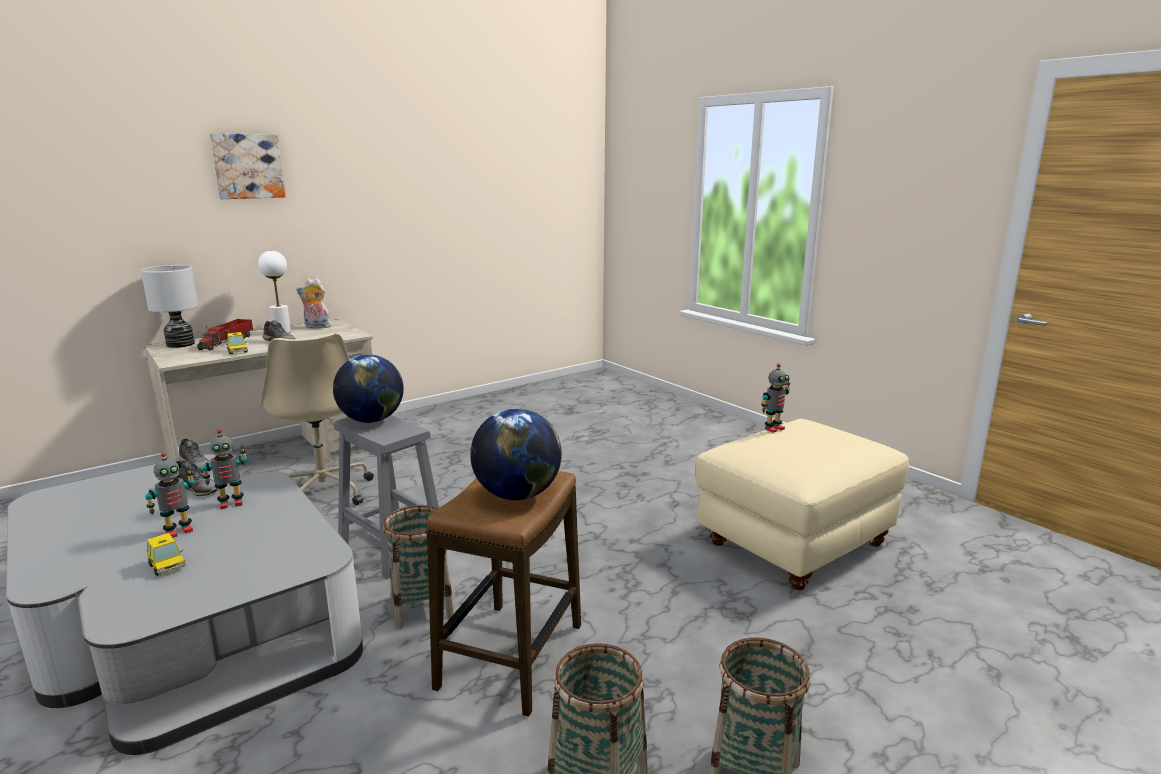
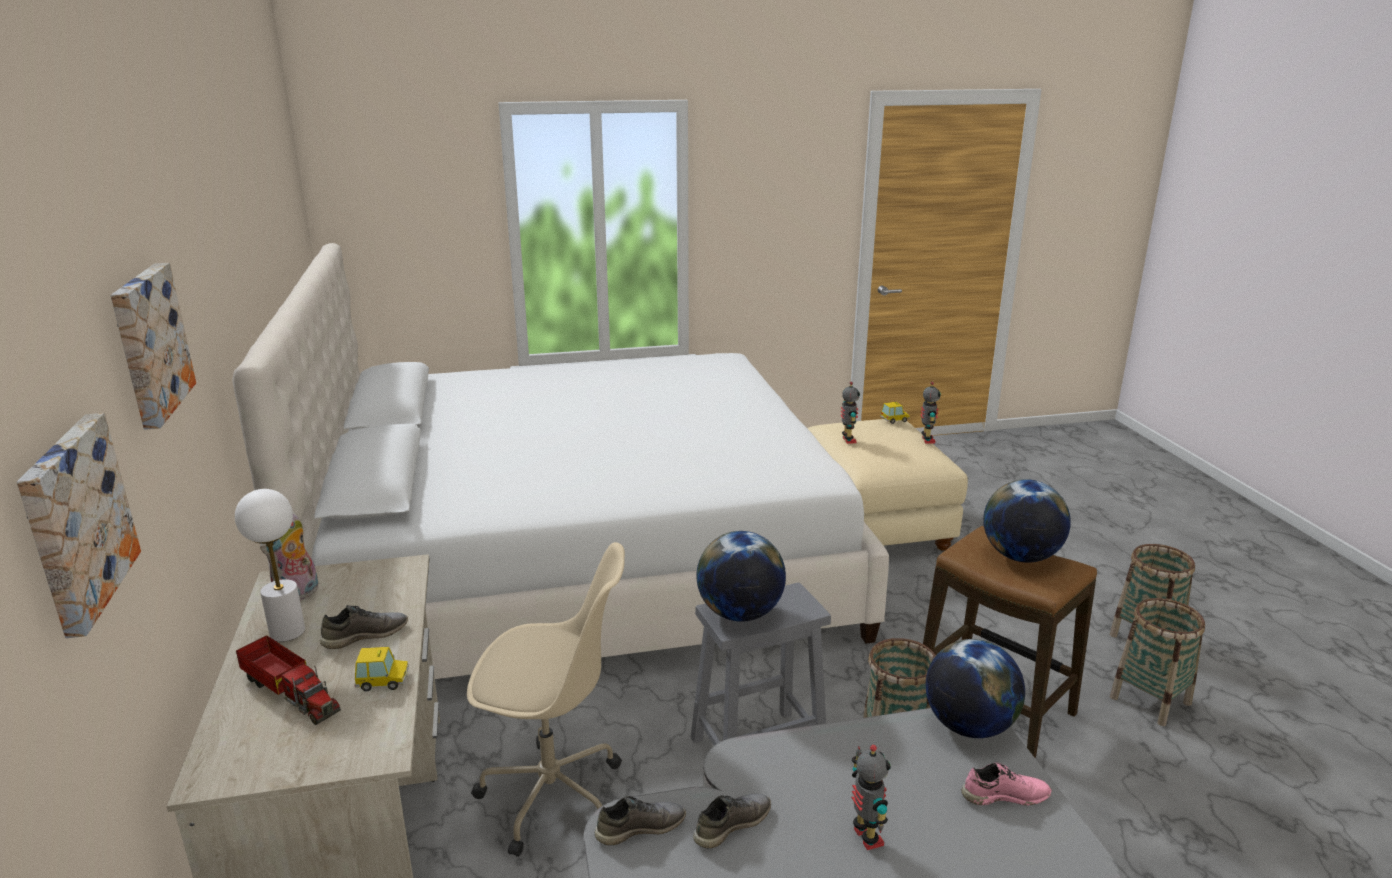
camera: 65 degrees left, 5 degrees up
(123, 205) = (74, 521): none -> picture
(167, 566) = (958, 843): toy car -> toy car (894, 420)
(180, 344) = (234, 751): grey table lamp -> none
(224, 580) = (1004, 795): none -> pink shoe
(231, 503) = (800, 790): toy robot -> toy robot (926, 440)
(318, 556) = (969, 726): none -> globe
(588, 439) = (580, 557): none -> white bed

